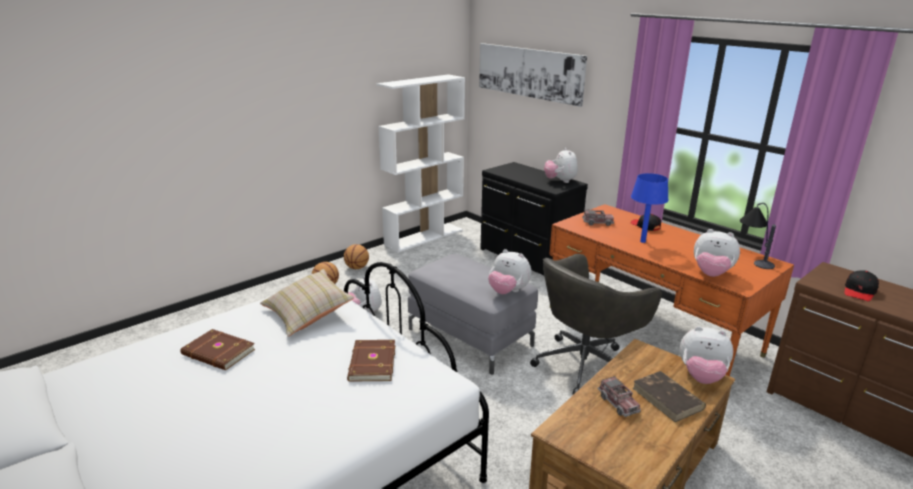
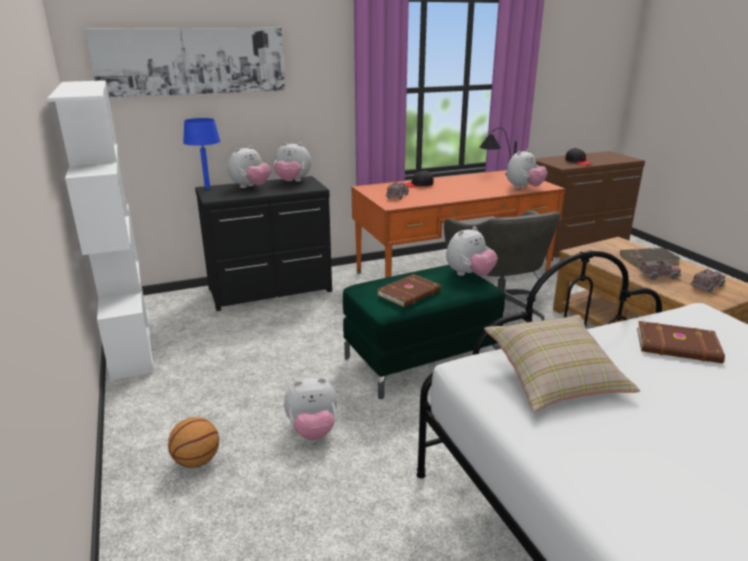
camera: 70 degrees left, 0 degrees up
(218, 353) = (681, 469): brown book -> brown book (410, 293)
(357, 268) = (162, 418): basketball -> none
(471, 337) = (421, 359): grey ottoman -> green ottoman
(617, 439) = (706, 286): none -> toy truck
(642, 241) = (451, 192): blue table lamp -> blue table lamp (207, 188)
(701, 376) = (617, 244): plush toy -> plush toy (250, 187)

